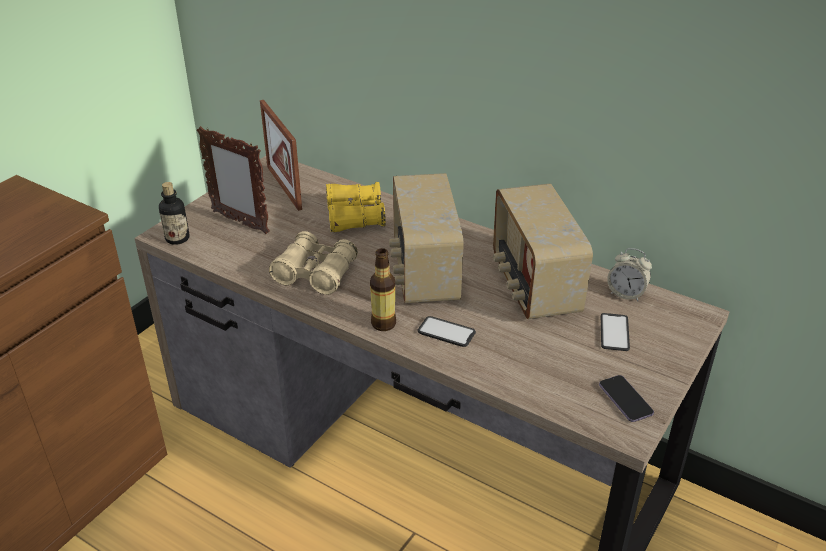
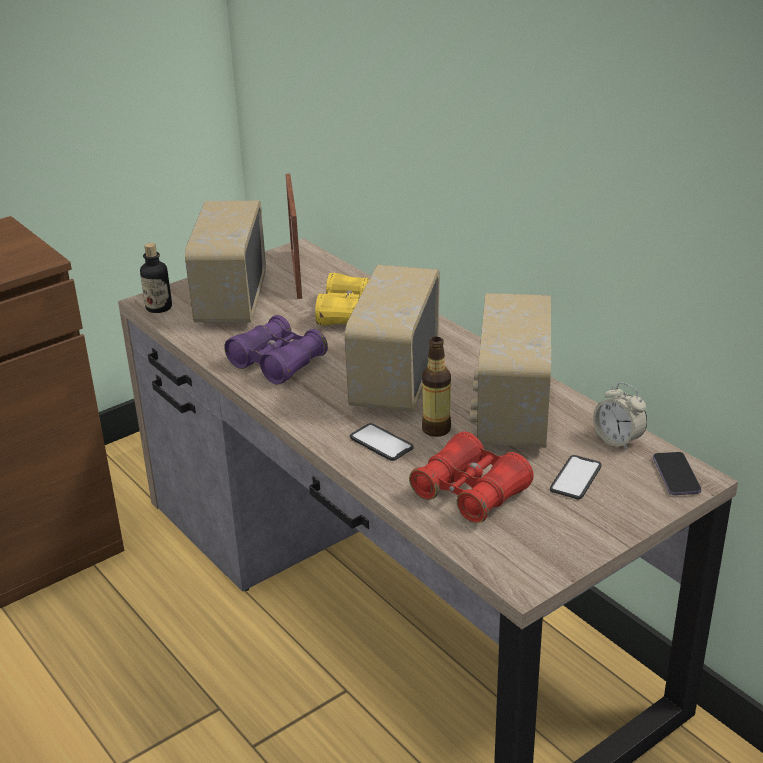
camera: 20 degrees right, 5 degrees down
(240, 222) = (230, 301): picture frame -> radio
(315, 273) = (277, 362): beige binoculars -> purple binoculars
(383, 324) = (318, 423): bottle -> bottle (436, 429)
(543, 362) = (470, 492): none -> red binoculars
(625, 400) = (542, 548): phone -> phone (676, 475)

